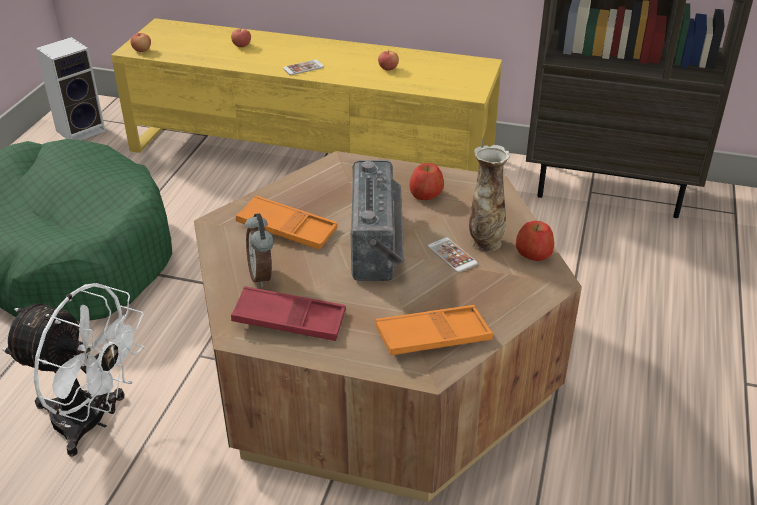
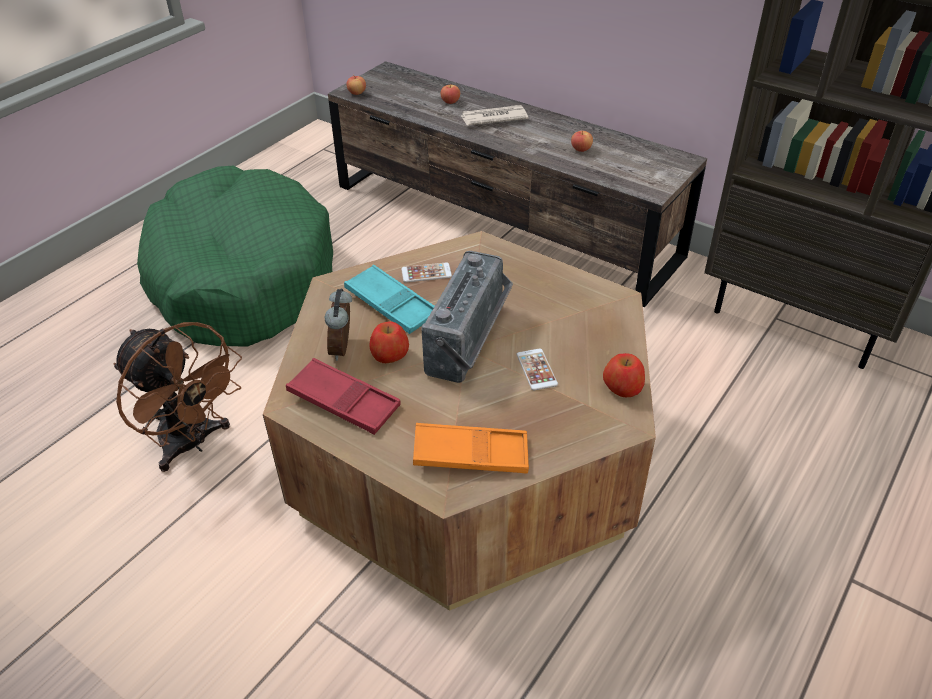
camera: 20 degrees right, 5 degrees up
(82, 130) = (308, 158): speaker -> none
(92, 422) = (192, 444): white fan -> brown fan
(287, 229) = (391, 305): orange tray -> turquoise tray
(291, 54) = (493, 118): none -> newspaper
(303, 68) = (497, 135): phone -> phone (426, 273)
(312, 154) = (504, 221): yellow tv stand -> brown tv stand
(426, 194) = (545, 296): apple -> apple (389, 355)
(485, 242) = (578, 363): vase -> none

